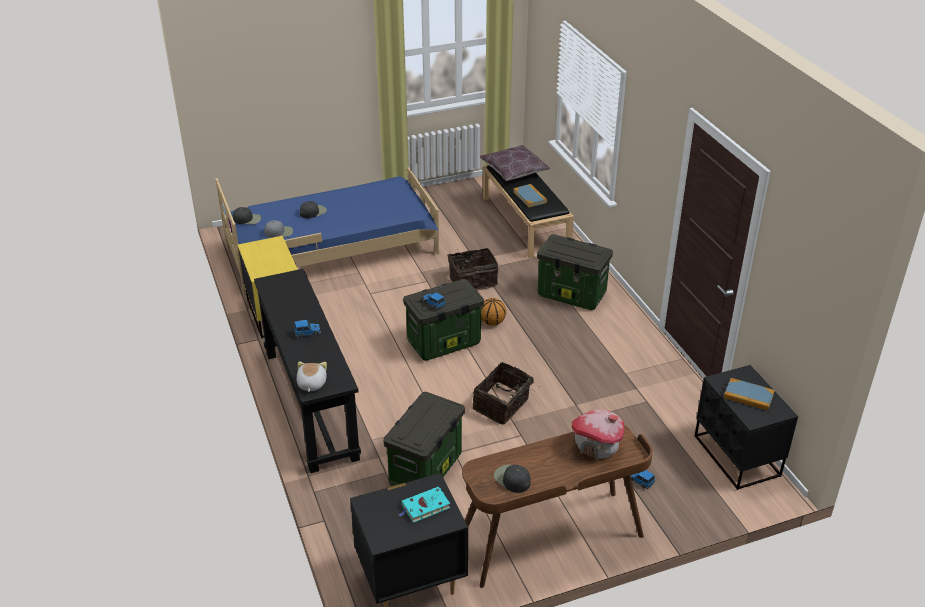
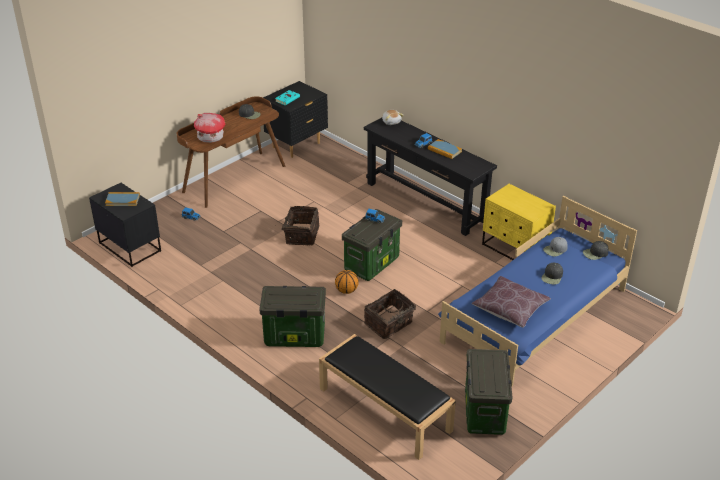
camera: 155 degrees right, 0 degrees up
(426, 470) = (324, 189): storage box -> storage box (484, 411)
(514, 171) = (413, 393): brown pillow -> brown pillow (510, 309)
(530, 197) = (372, 359): book -> book (444, 150)

